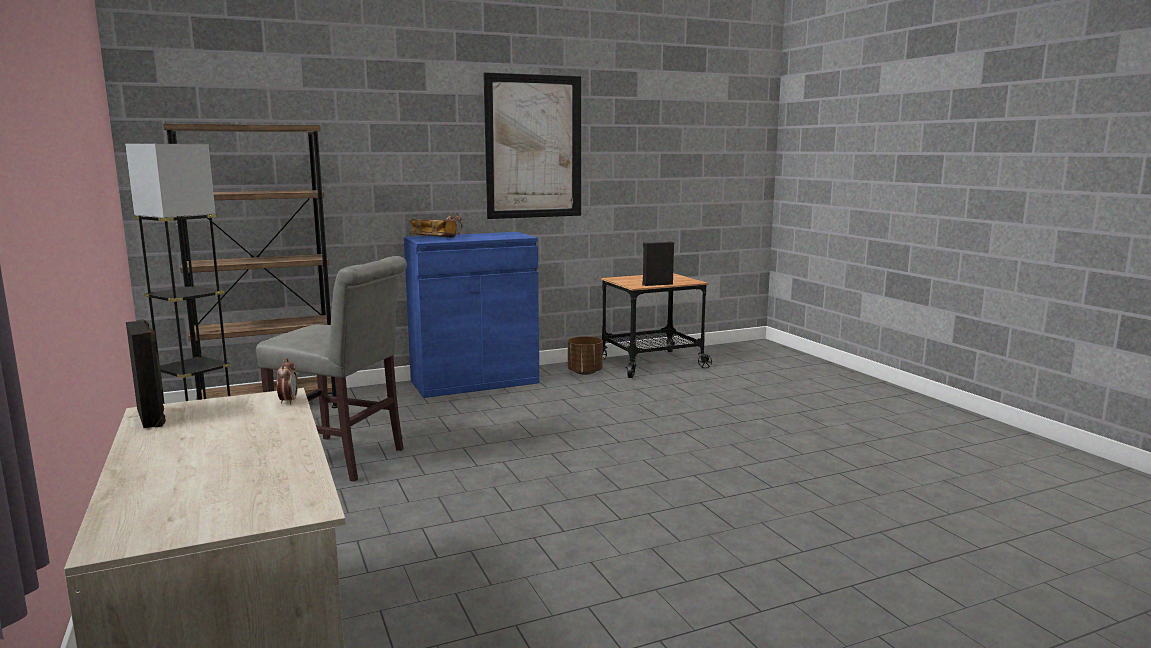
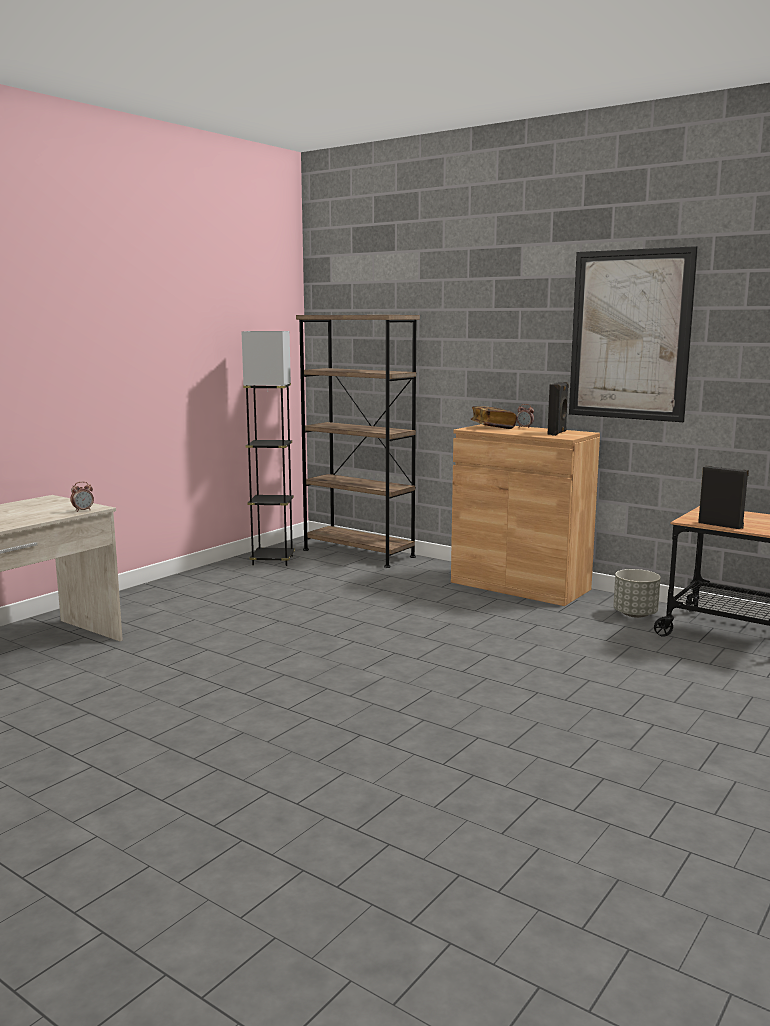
camera: 60 degrees right, 0 degrees up
(152, 417) = (37, 500): black speaker -> black speaker (557, 433)
(344, 460) = (293, 598): grey chair -> none
(474, 382) = (520, 586): blue cabinet -> brown cabinet
(584, 372) = (634, 614): brown planter -> grey planter

